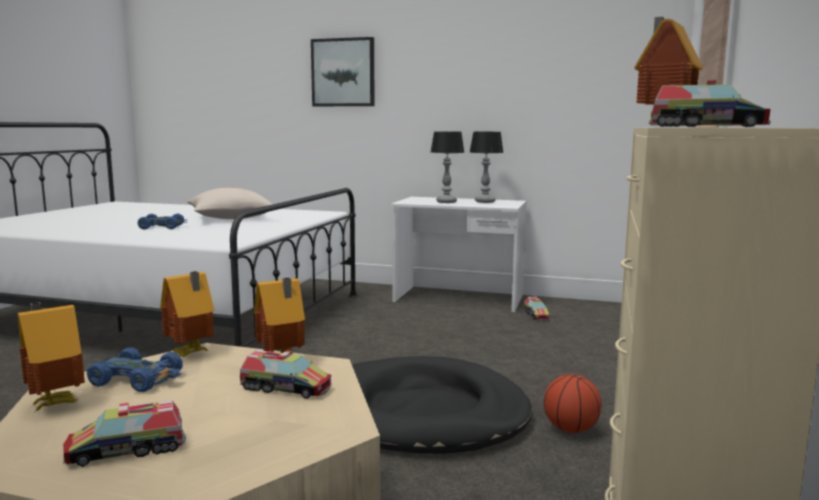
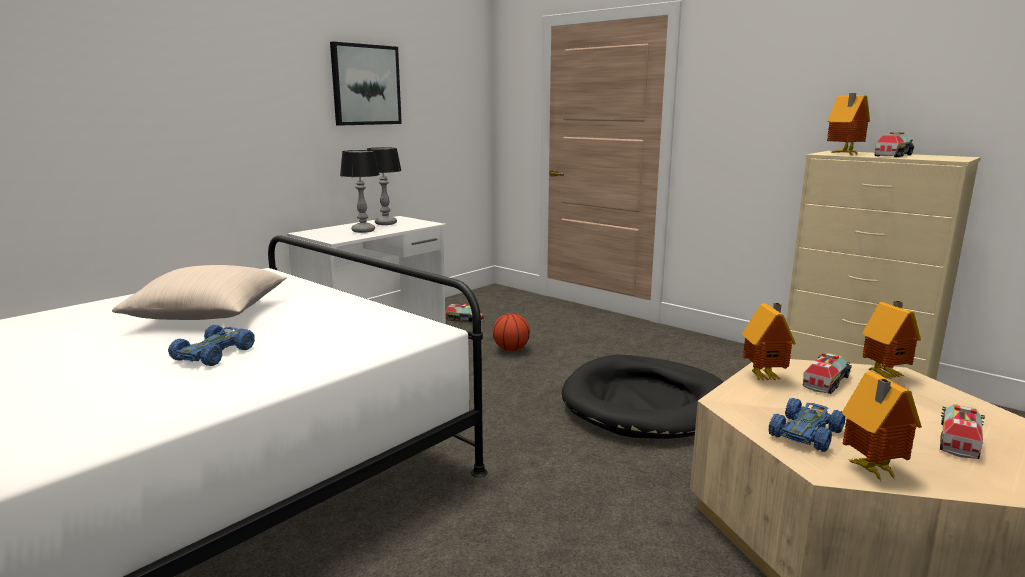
camera: 65 degrees left, 5 degrees up
(126, 450) = (958, 440): toy truck -> toy truck turned 150 degrees counterclockwise
(191, 354) = (733, 408): toy house -> toy house (885, 374)
(343, 72) = (171, 71): picture -> picture (365, 85)
(571, 429) = (695, 366): basketball -> basketball (511, 349)

